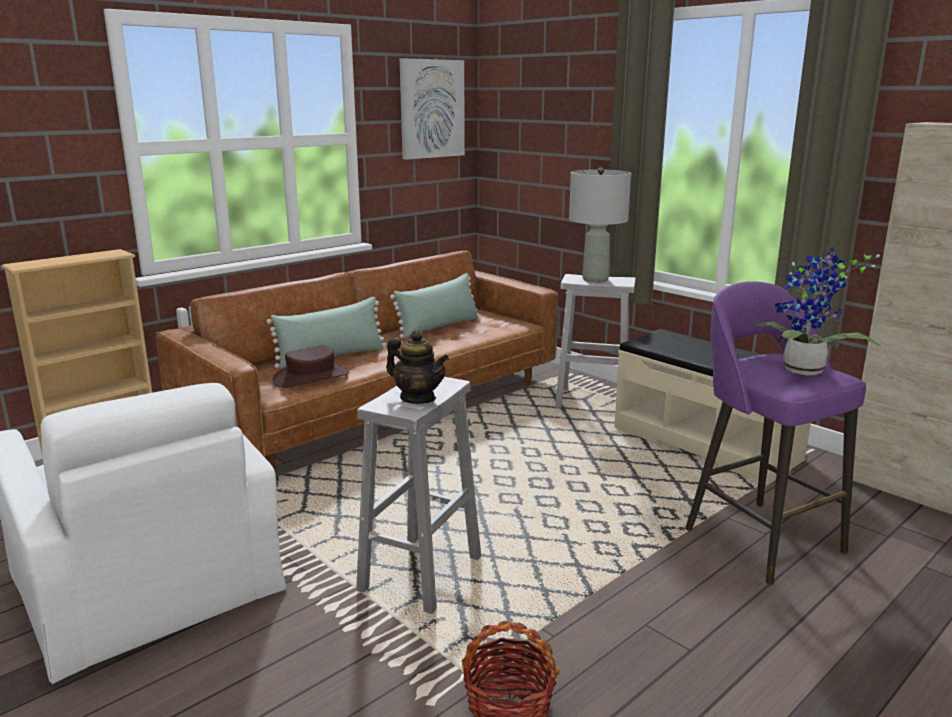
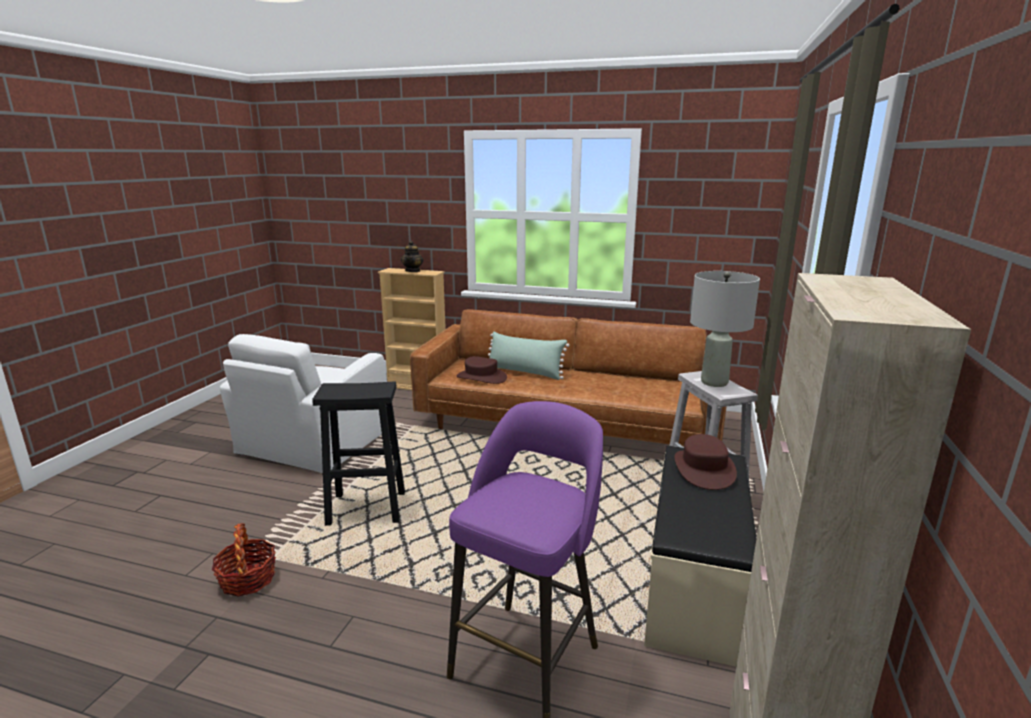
camera: 60 degrees right, 0 degrees up
(418, 398) = (348, 391): teapot -> teapot (413, 271)
(421, 572) = (368, 508): white stool -> black stool
(431, 109) = (722, 198): picture -> none
(438, 327) = (631, 382): green pillow -> none
(676, 343) = (703, 469): none -> brown hat
(803, 372) = (520, 508): potted plant -> none

